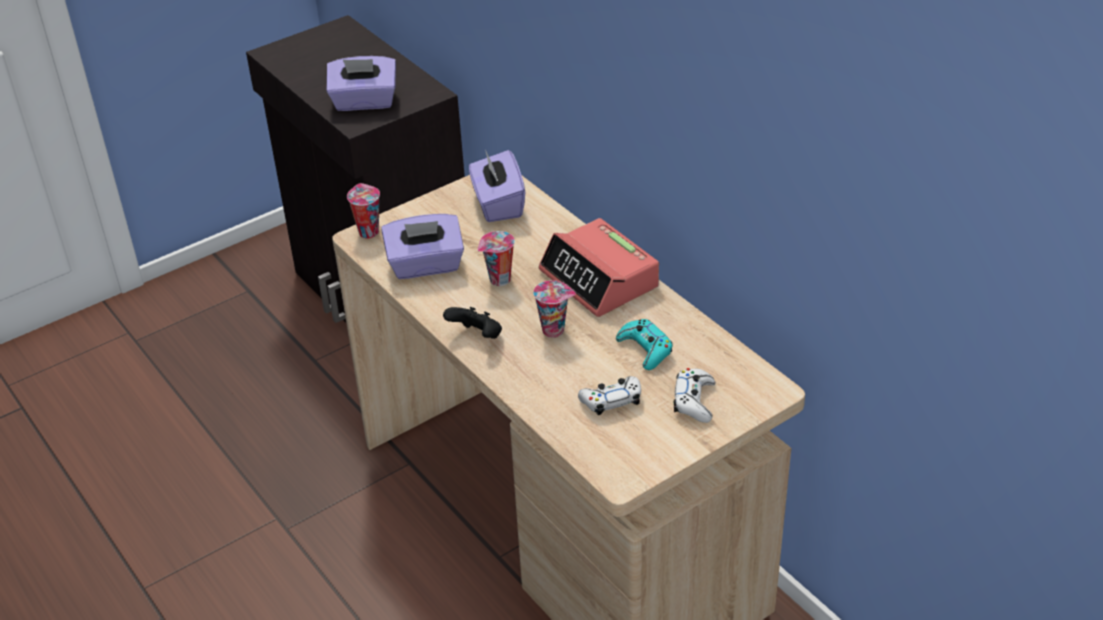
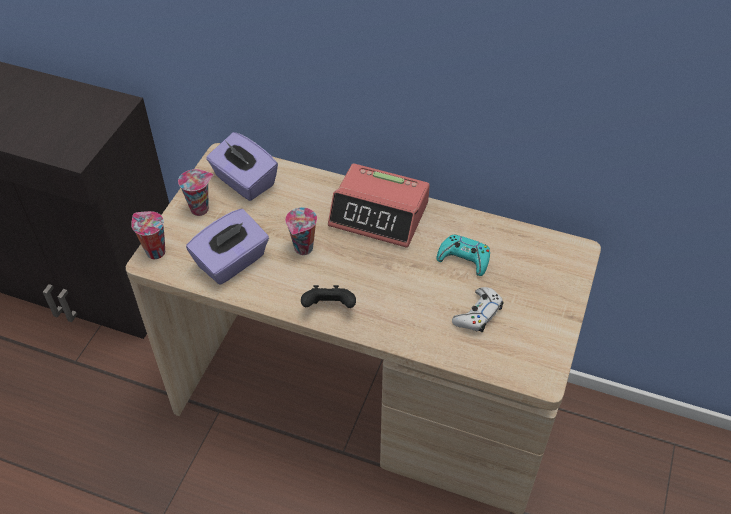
camera: 35 degrees left, 10 degrees up
(364, 102) = (65, 133): purple tissue box -> none
(555, 330) = (384, 273): cup -> cup (200, 208)
(694, 401) = (534, 286): white game controller -> none

